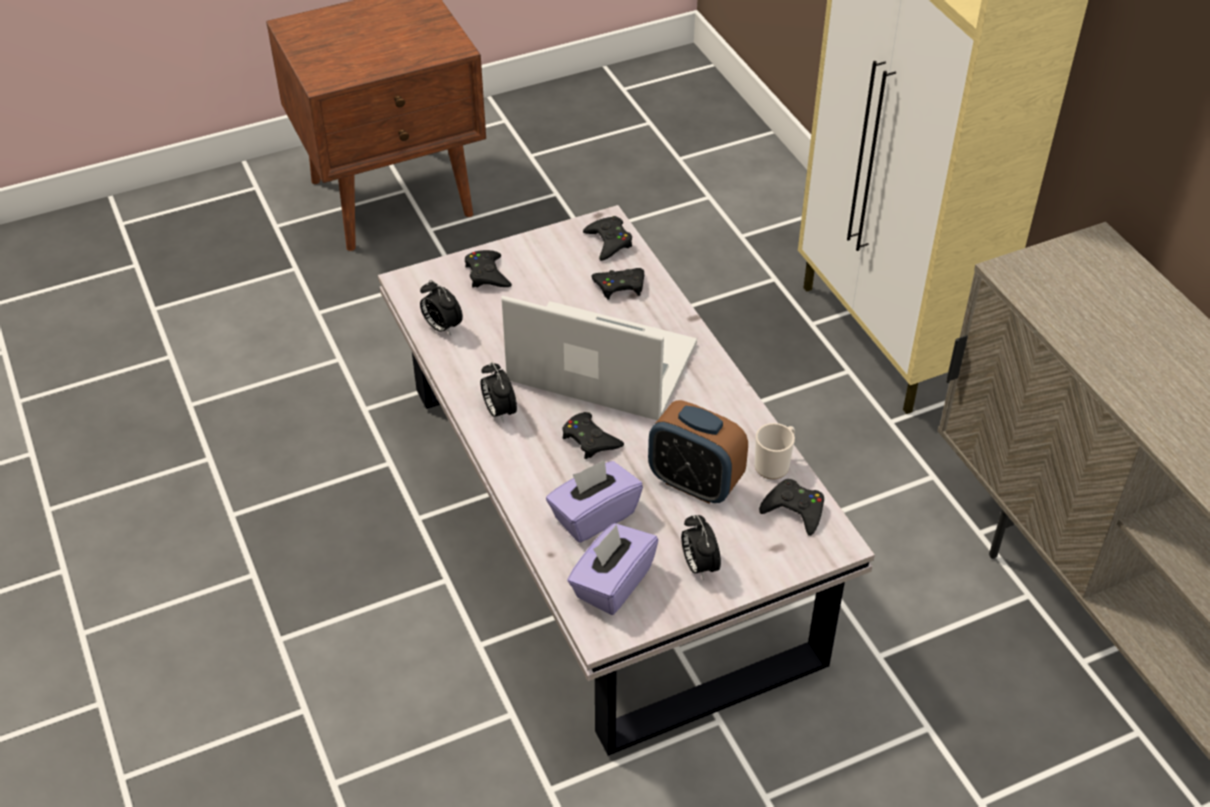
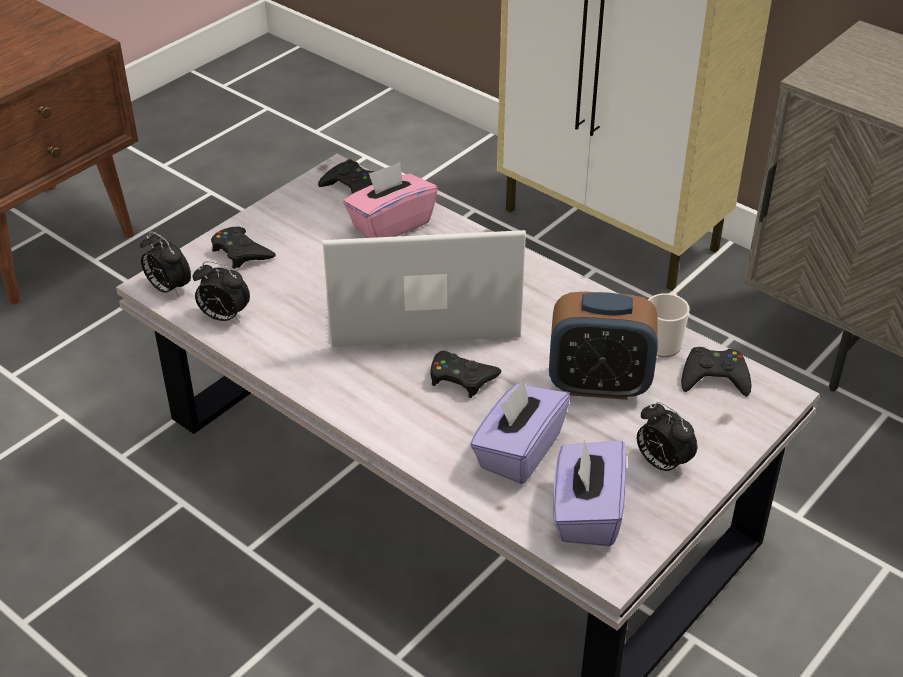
camera: 25 degrees left, 5 degrees down
(499, 411) = (343, 381): alarm clock -> alarm clock (168, 288)
(620, 286) = (390, 225): black game controller -> pink tissue box

